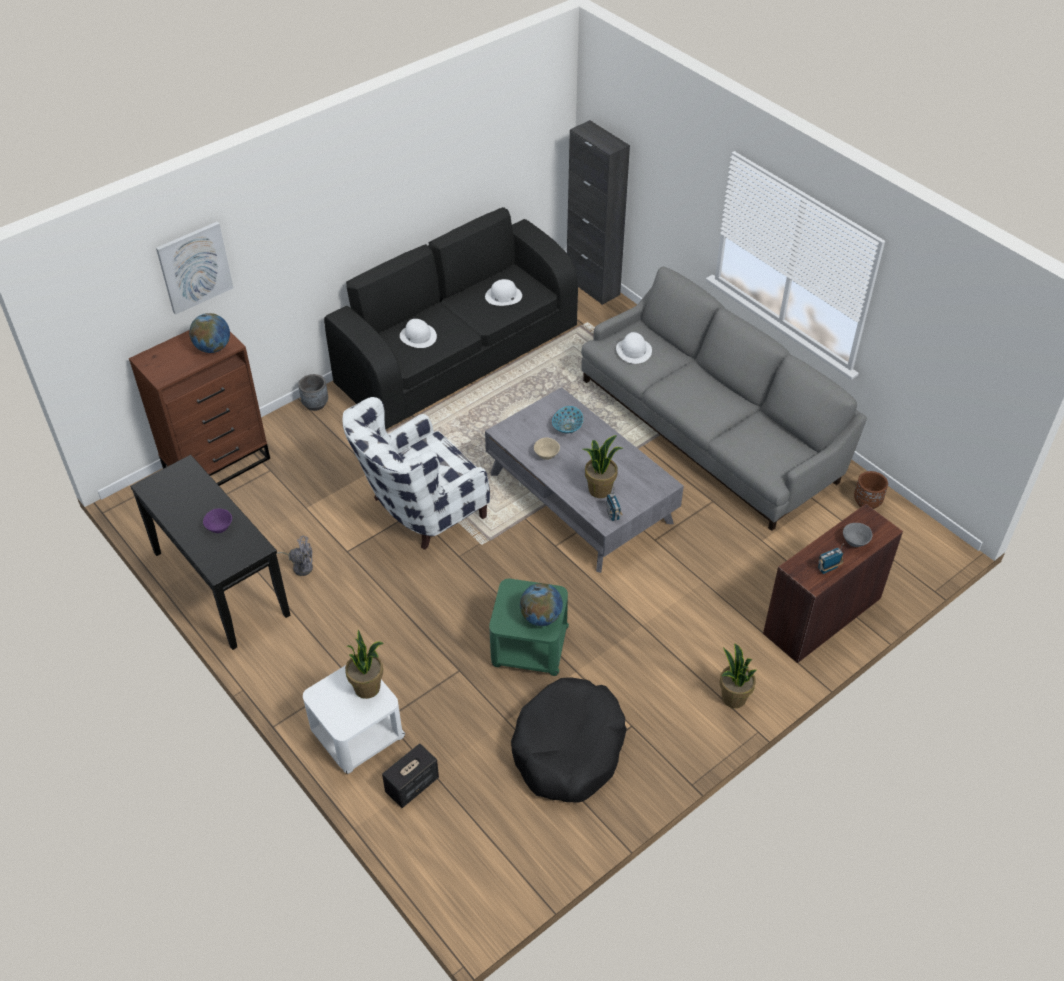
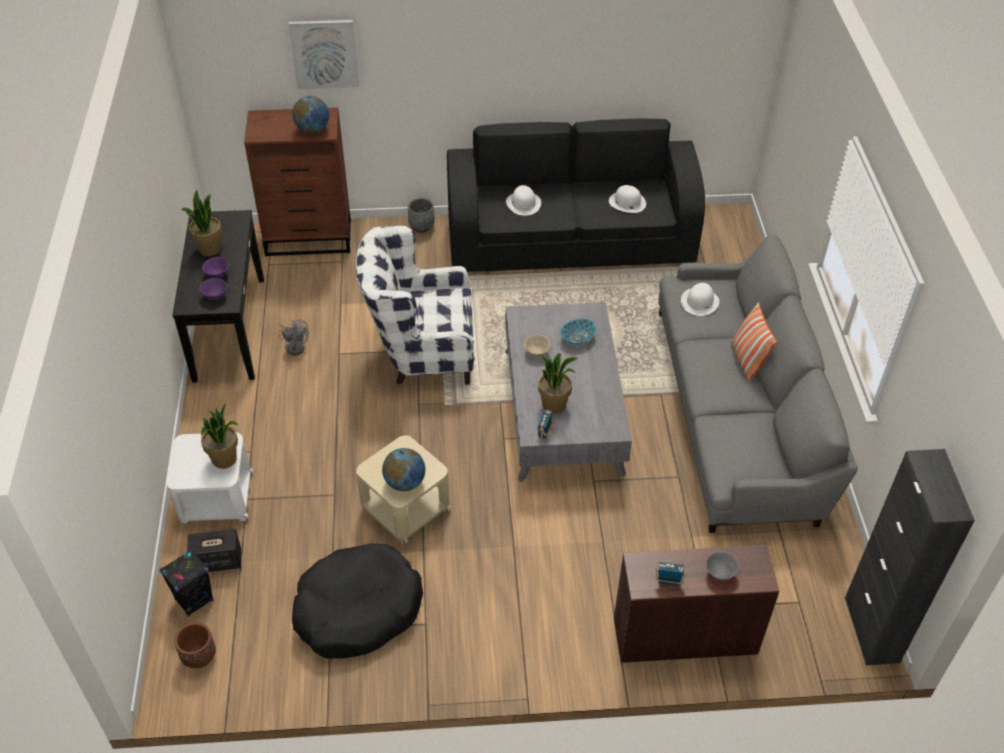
camera: 35 degrees right, 0 degrees up
(238, 548) = (215, 296): none -> purple bowl
(423, 828) = (194, 600): none -> black speaker
(528, 646) = (405, 508): green side table -> beige side table
(592, 286) = (744, 236): black cabinet -> black cabinet (871, 629)
(709, 379) = (747, 360): none -> pillow
(733, 698) = (533, 656): potted plant -> potted plant (209, 249)
(867, 502) = (830, 559): brown planter -> brown planter (199, 657)

